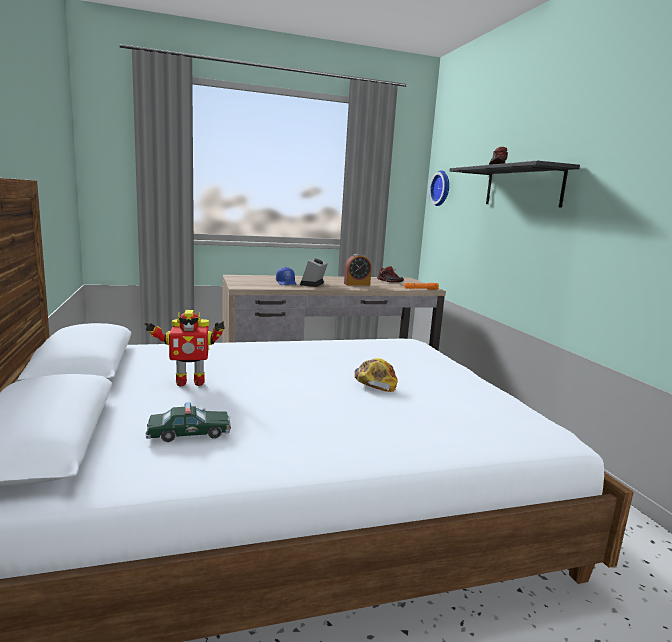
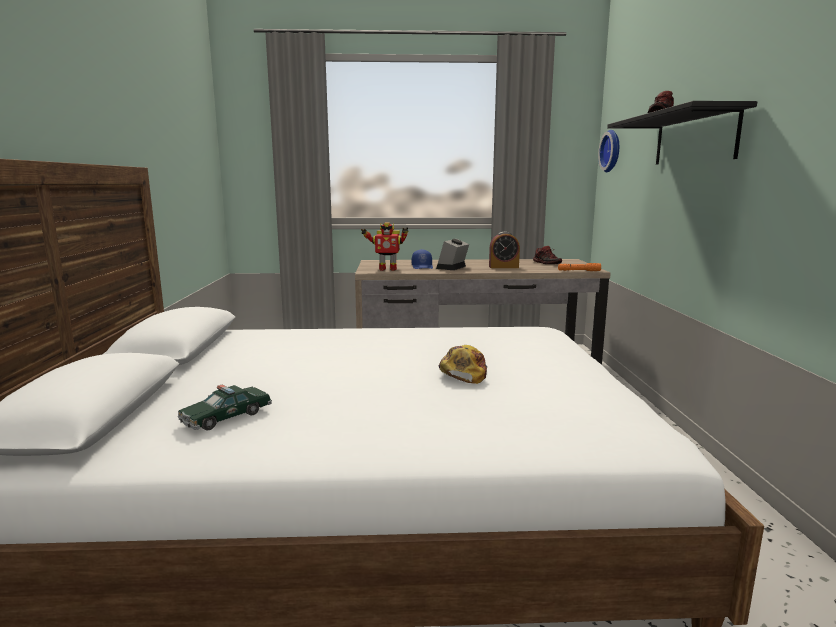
camera: 15 degrees right, 0 degrees up
(189, 382) = (264, 366): toy robot -> toy robot (387, 269)
(189, 433) = (226, 417): toy car -> toy car turned 135 degrees clockwise

